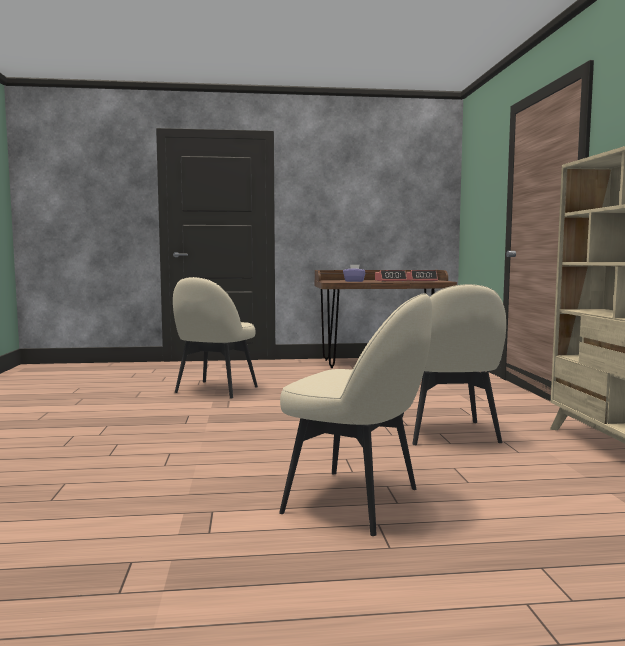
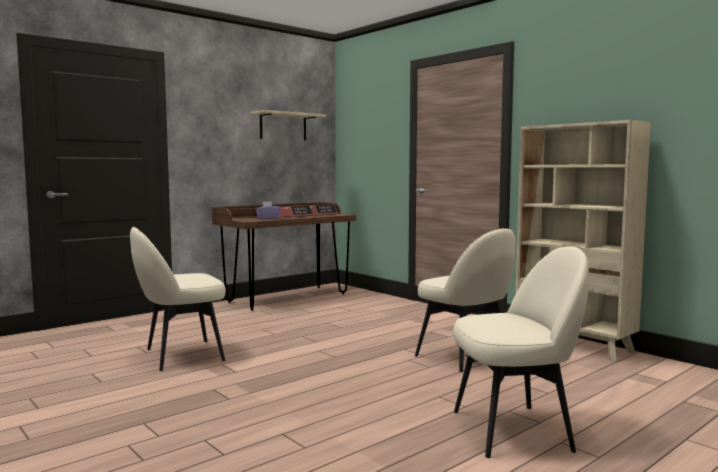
camera: 35 degrees left, 0 degrees up
(215, 390) = (181, 355): beige chair -> beige chair turned 75 degrees clockwise
(395, 192) = (283, 126): none -> beige shelf

